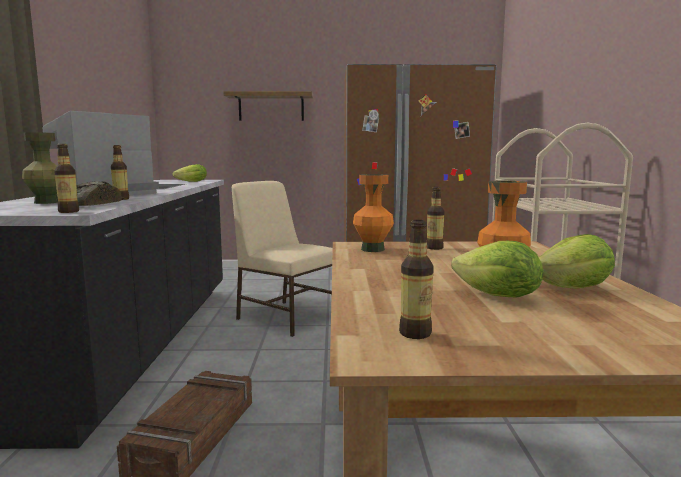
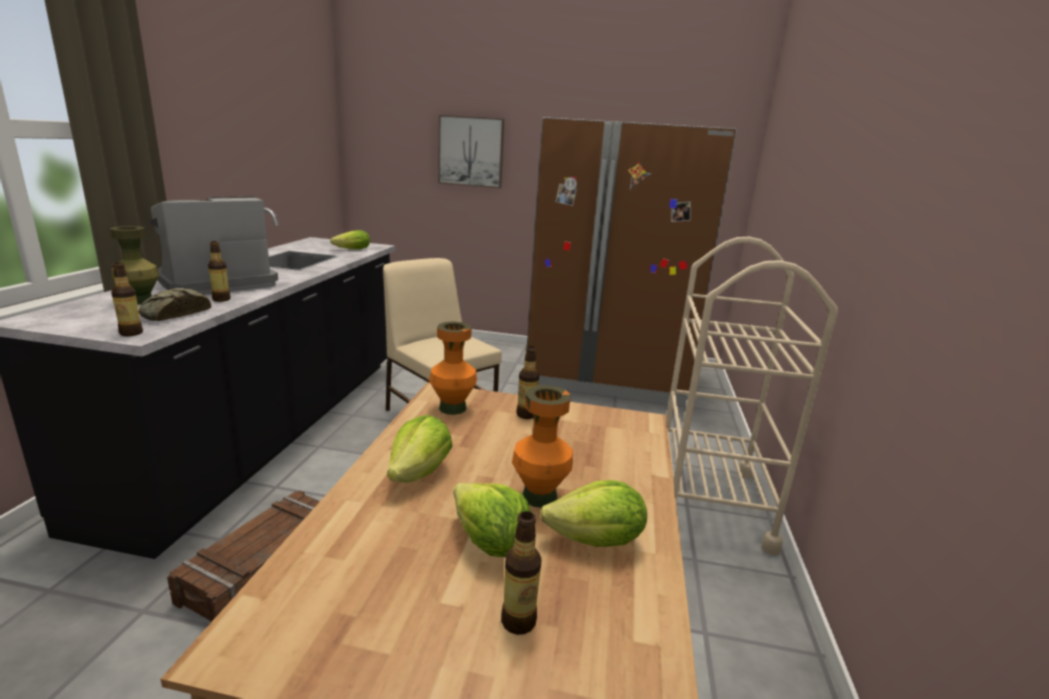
camera: 10 degrees right, 10 degrees up
(271, 107) = (471, 151): shelf -> picture
(393, 275) = (420, 473): none -> lettuce
(415, 333) = (322, 609): bottle -> bottle (518, 621)

